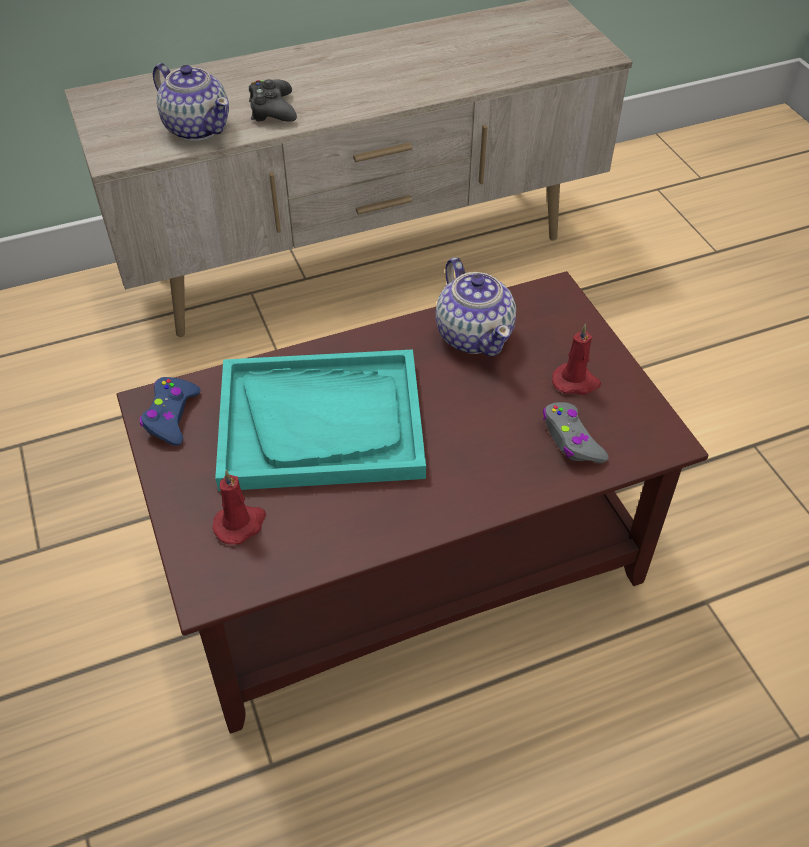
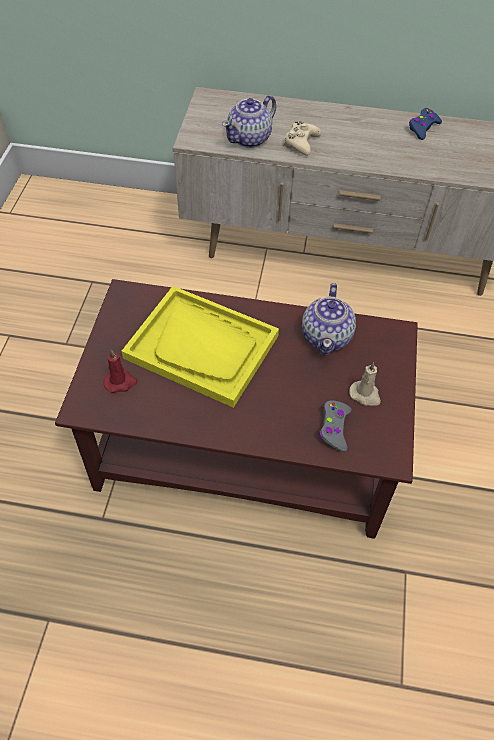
camera: 30 degrees right, 5 degrees up
(171, 416) = (129, 305): blue game controller -> blue game controller (423, 128)
(197, 127) = (250, 138): teapot -> teapot turned 60 degrees clockwise
(272, 109) = (301, 143): black game controller -> beige game controller
(321, 422) = (202, 347): turquoise tray -> yellow tray
(576, 382) = (365, 395): red candle -> beige candle

